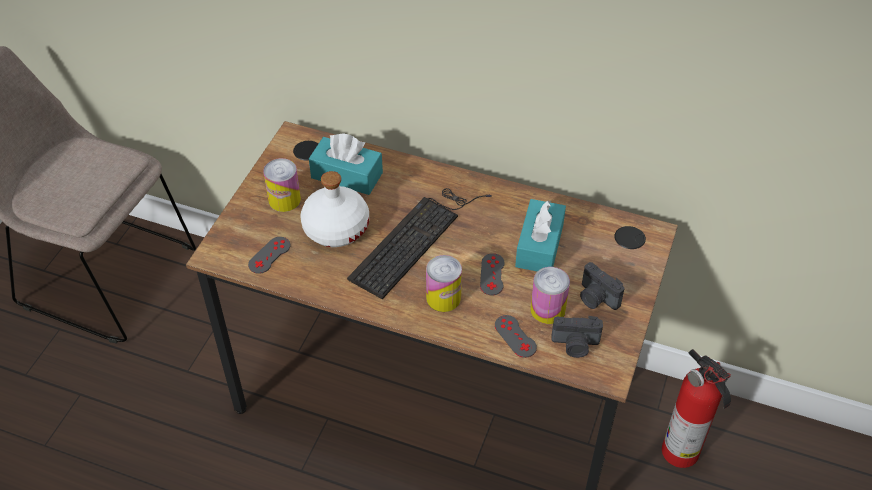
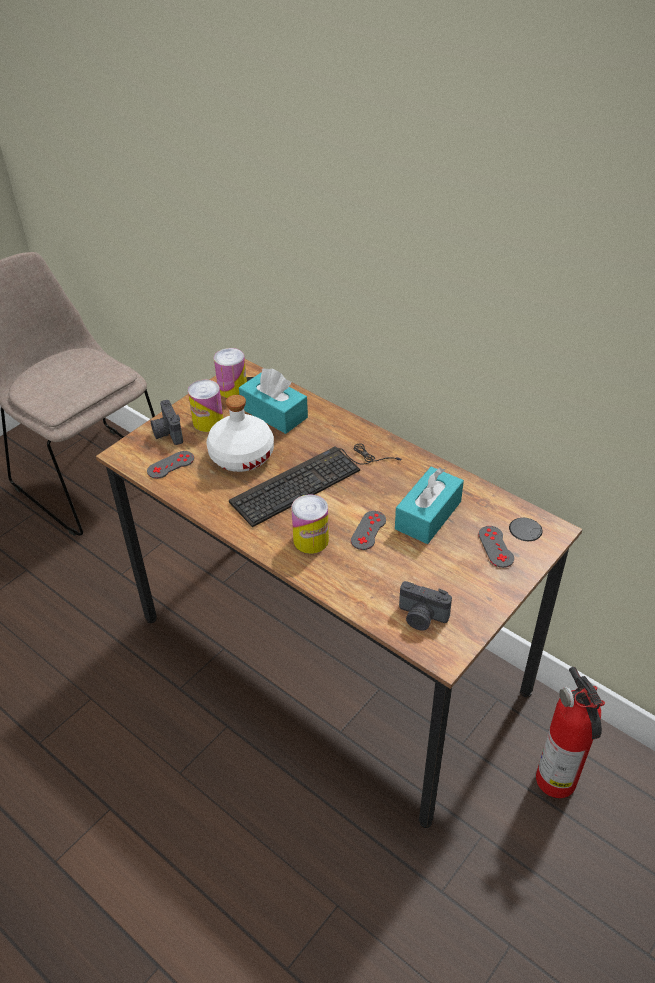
camera: 20 degrees right, 5 degrees down
(515, 336) = (364, 593): grey game controller -> grey game controller (496, 546)
(547, 309) = (408, 576): can -> can (232, 389)
(596, 298) = (463, 578): camera -> camera (167, 433)

